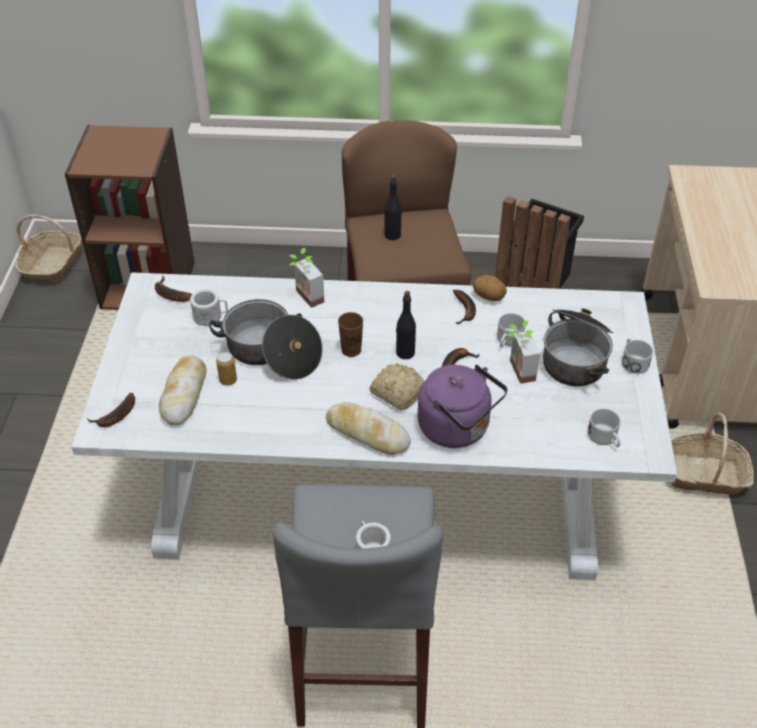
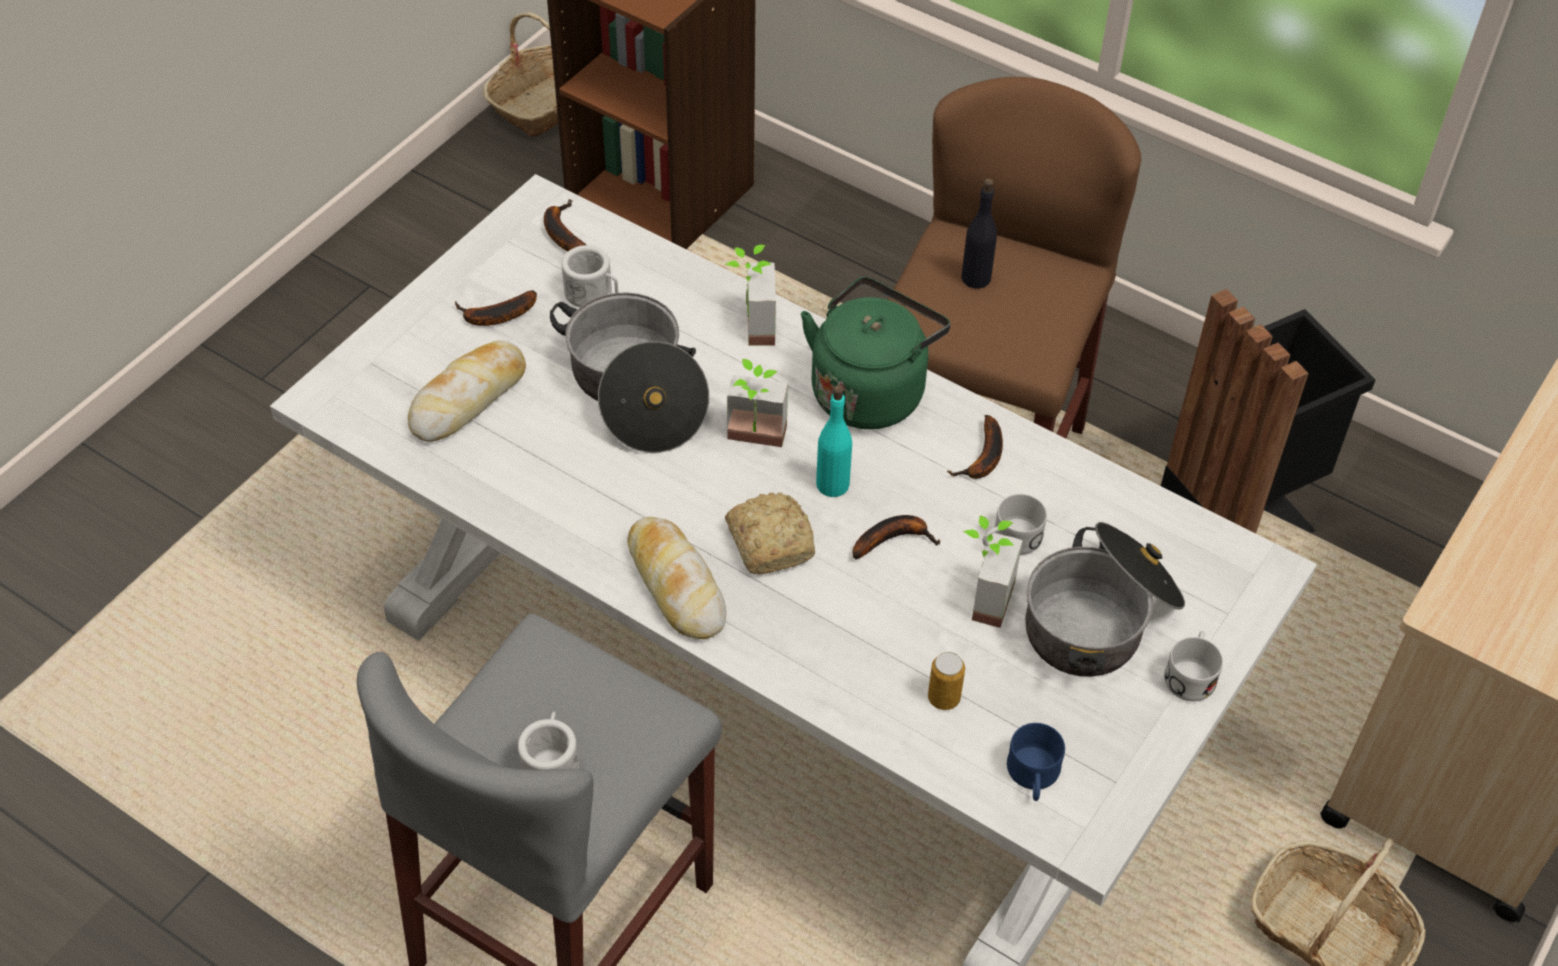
camera: 30 degrees right, 5 degrees up
(115, 417) = (355, 389): banana -> banana (495, 316)
(228, 380) = (543, 406): can -> can (943, 698)
(351, 350) = (755, 441): brown cup -> potted plant
(388, 303) = (870, 390): none -> green kettle
(405, 352) = (832, 484): black bottle -> turquoise bottle
(458, 429) = (814, 645): purple kettle -> none
(489, 297) = (1040, 452): potato -> none
(605, 439) = (1033, 777): white mug -> blue mug

